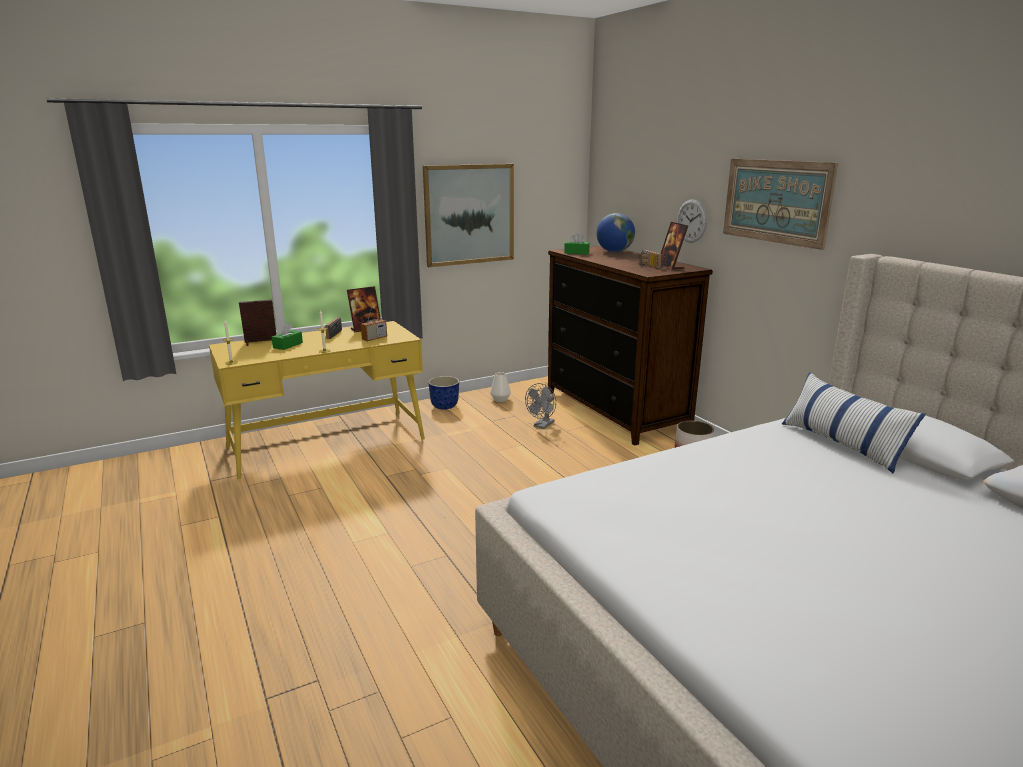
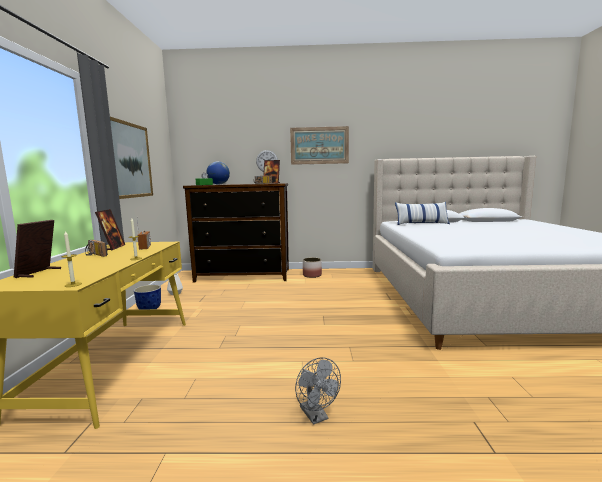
camera: 60 degrees left, 10 degrees down
(288, 345) = (82, 266): green tissue box -> none
(542, 425) = (231, 292): grey fan -> grey fan (316, 416)

